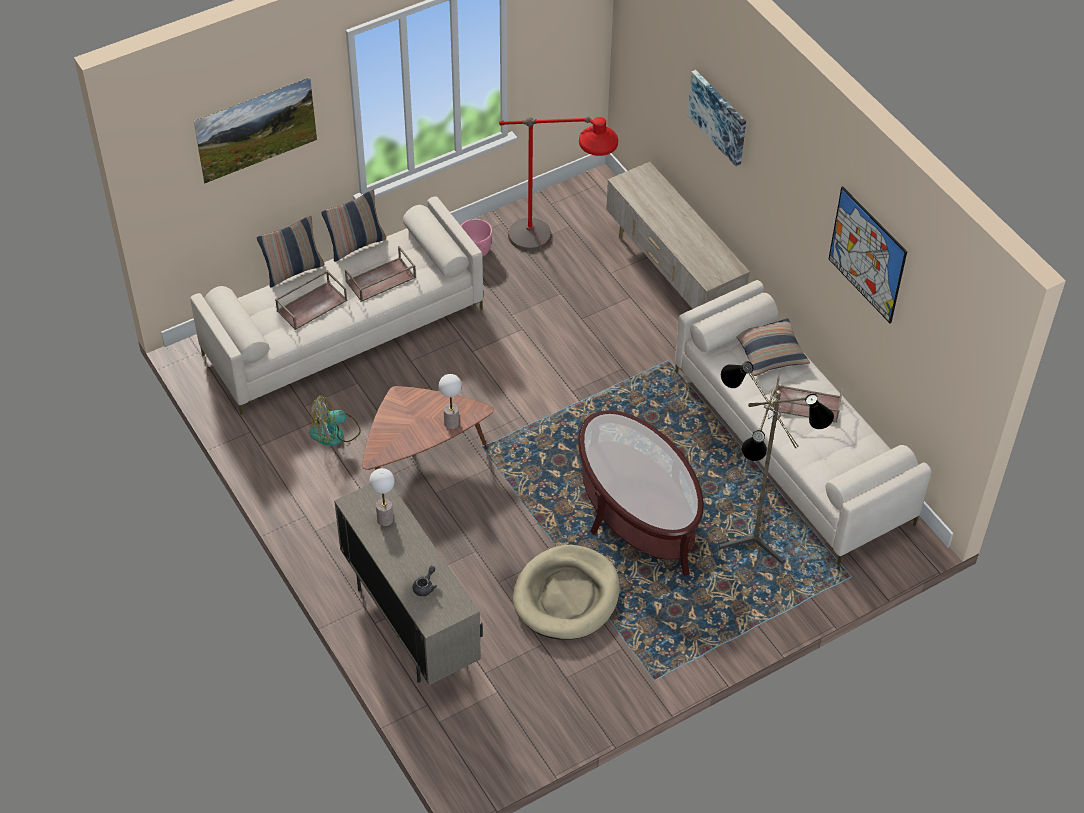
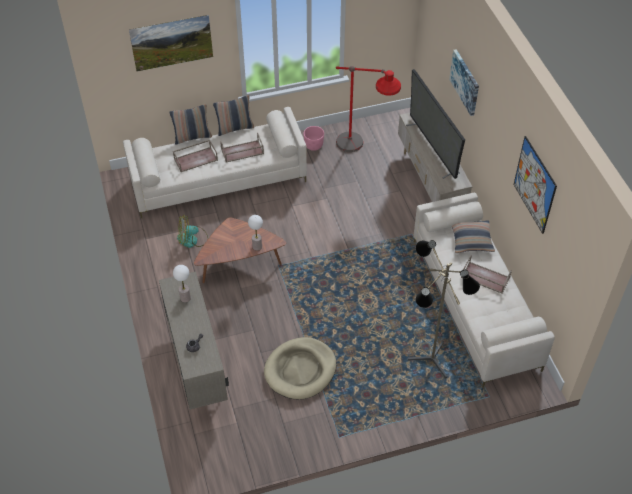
camera: 15 degrees right, 0 degrees up
(637, 511) = (362, 325): brown coffee table -> none
(674, 223) = (432, 148): none -> television

